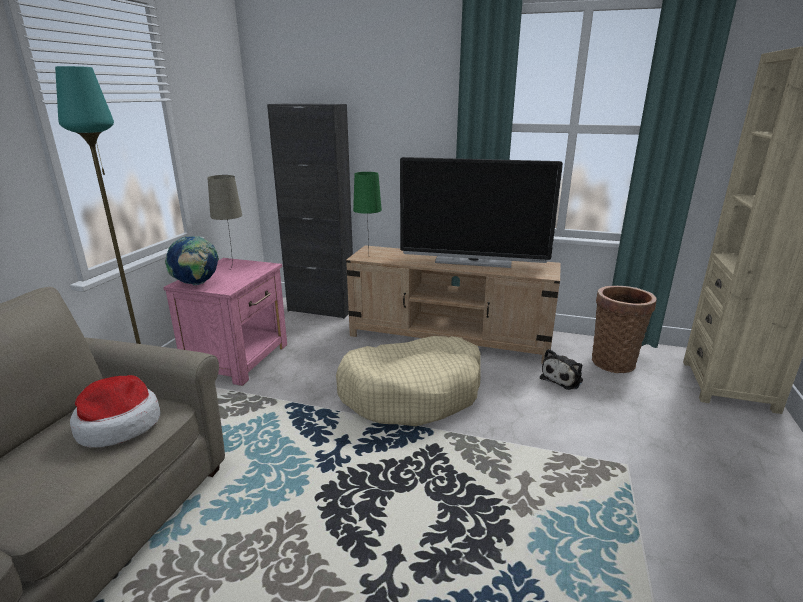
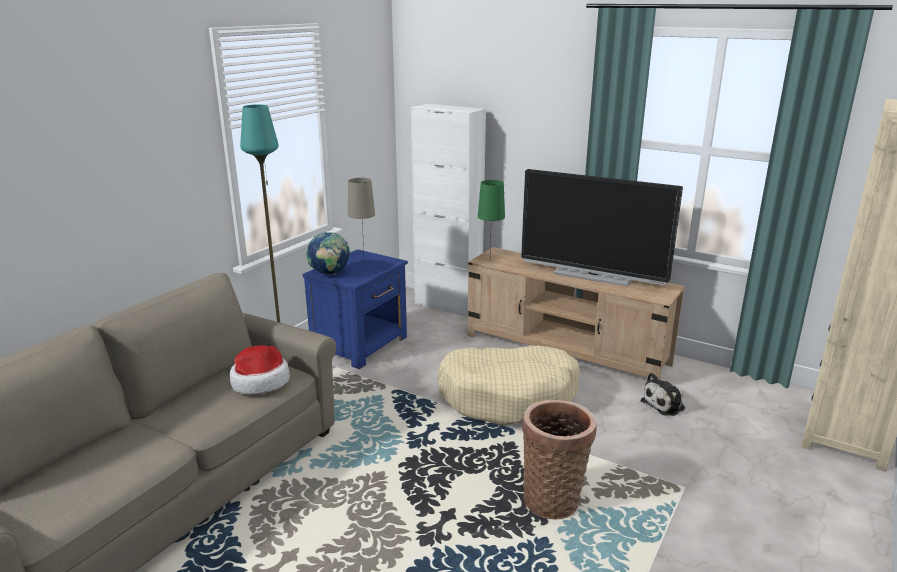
camera: 15 degrees right, 0 degrees up
(239, 358) = (361, 344): pink nightstand -> blue nightstand
(321, 309) = (448, 305): black cabinet -> white cabinet
(613, 361) = (731, 395): basket -> basket (553, 499)

